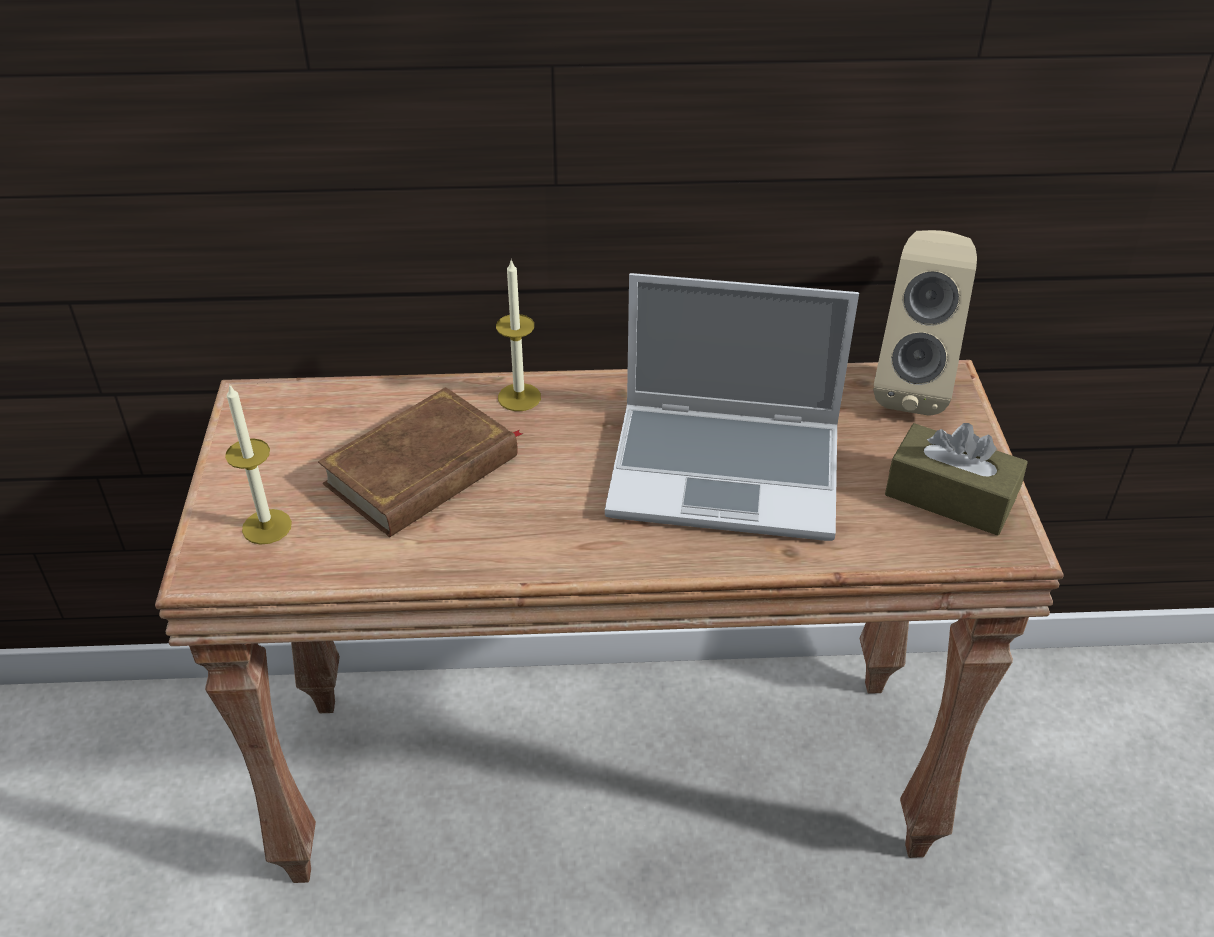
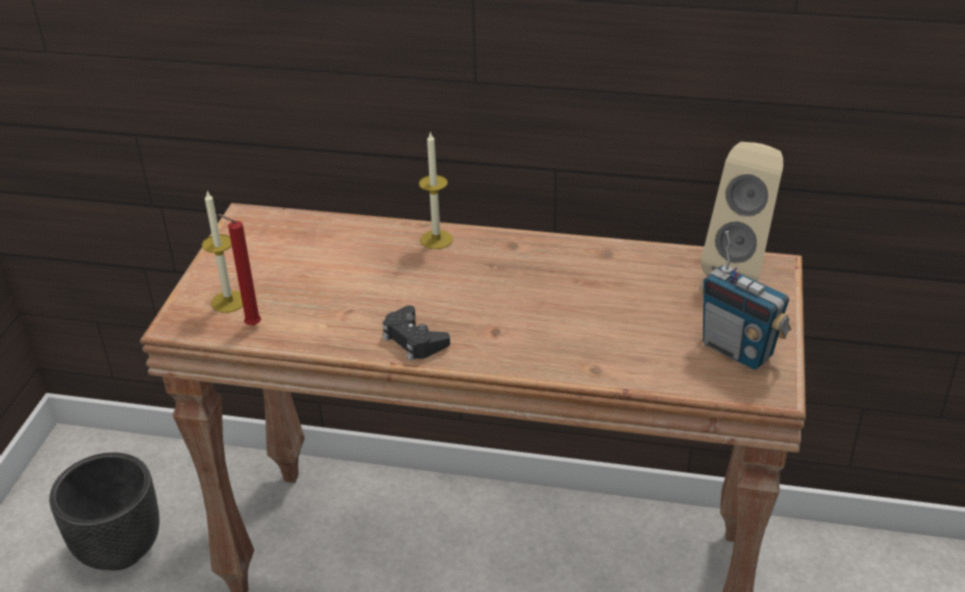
camera: 15 degrees right, 5 degrees down
(121, 849) = (118, 551): none -> black planter
(310, 558) = (250, 325): none -> red candle
(423, 471) = (348, 280): brown book -> none
(541, 545) = (414, 340): none -> black game controller
(728, 472) = (571, 310): laptop -> none
(950, 497) = (738, 350): brown tissue box -> radio

